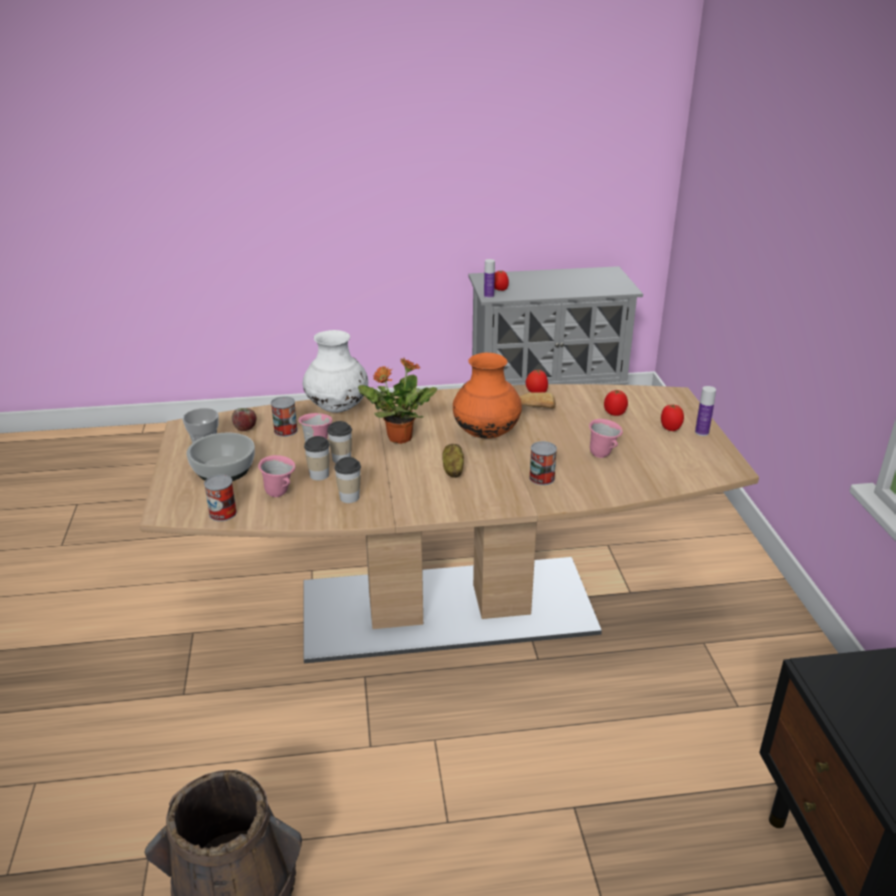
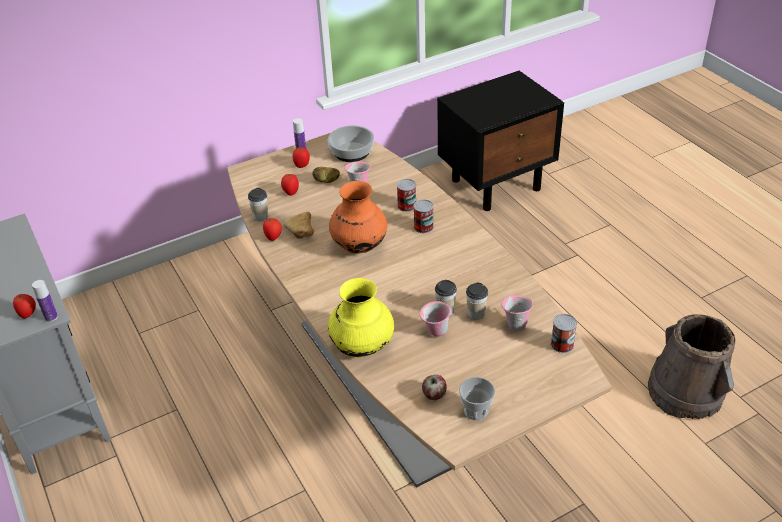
camera: 110 degrees left, 10 degrees up
(224, 470) = (507, 374): bowl -> bowl (352, 151)
(285, 430) = (421, 364): can -> can (423, 227)
(337, 408) = (362, 347): white vase -> yellow vase
(349, 497) = (493, 286): cup -> cup (261, 216)
(398, 438) = (392, 290): potted plant -> none
(452, 470) = (422, 248): potato -> potato (326, 181)

